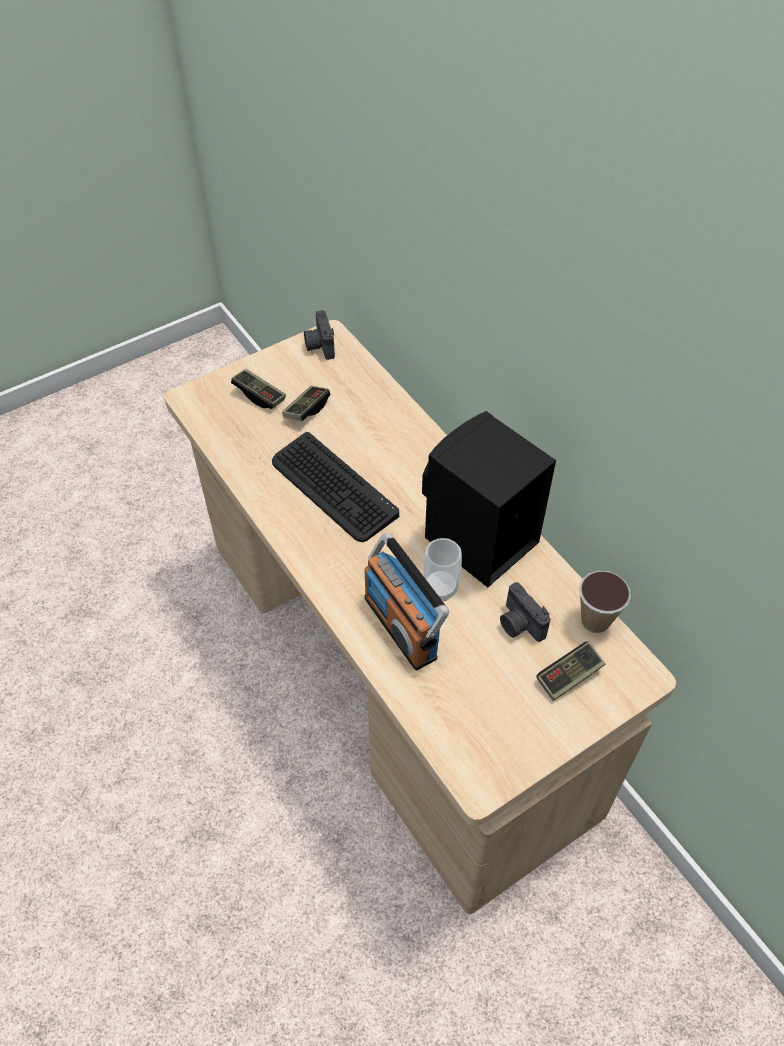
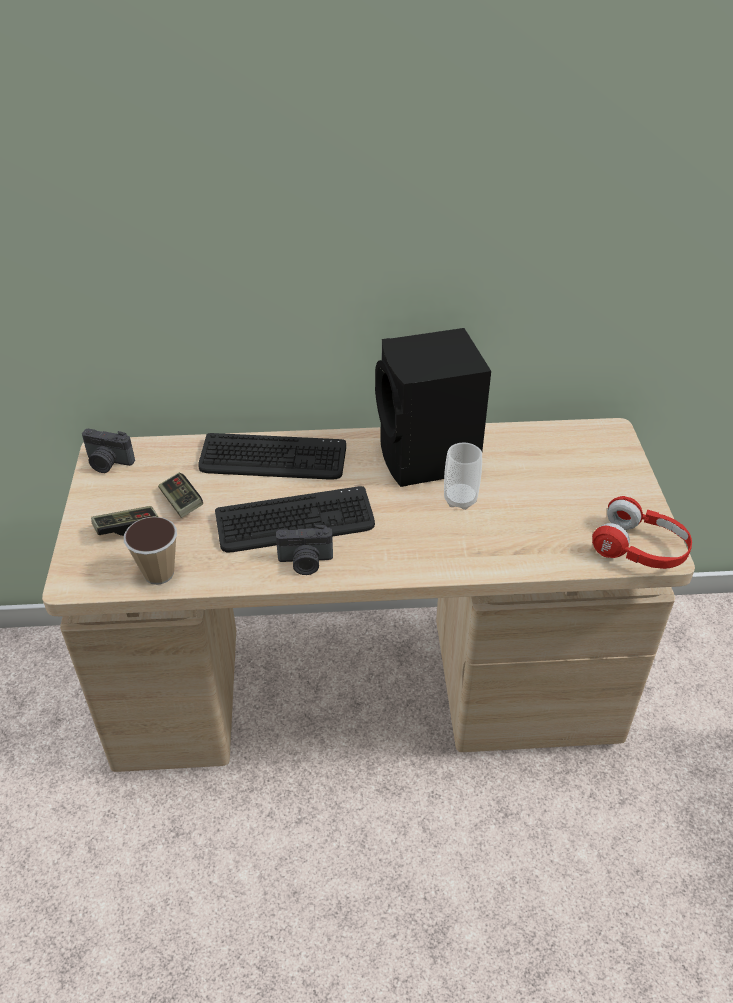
camera: 60 degrees left, 10 degrees down
(397, 437) = (273, 459): none -> keyboard
(401, 626) = (484, 538): radio -> none
(473, 760) = (640, 549): none -> red headphones
(519, 624) = (527, 471): camera -> camera (305, 562)
(569, 676) = (591, 466): game controller -> none
(595, 620) = (549, 432): cup -> cup (159, 573)

